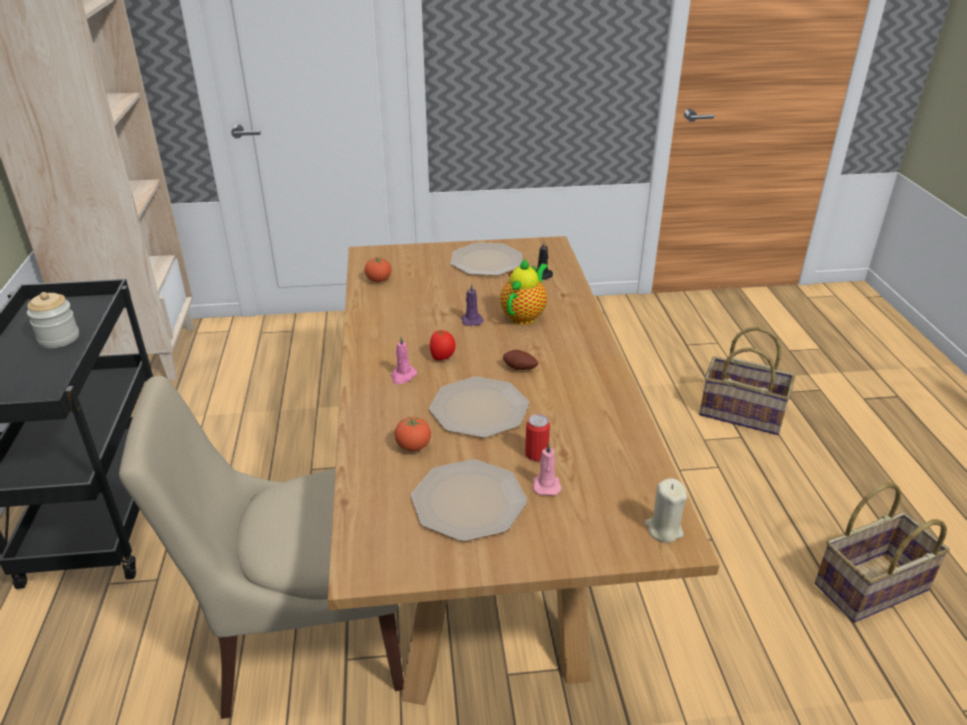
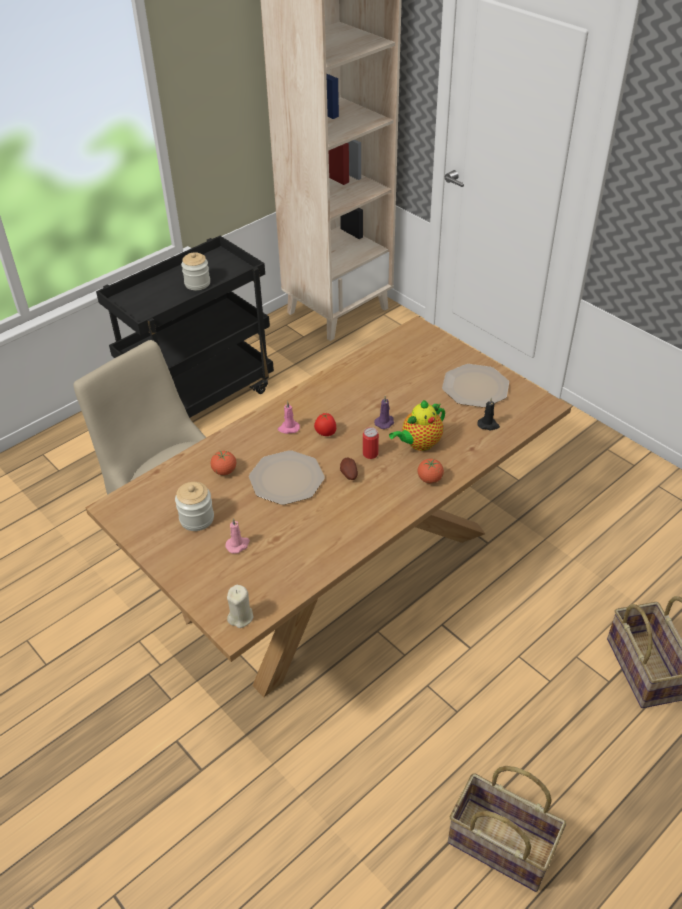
camera: 55 degrees right, 10 degrees up
(378, 280) = (387, 354): tomato -> tomato (429, 479)
(468, 500) = (197, 519): plate -> jar
(524, 315) = (419, 444): teapot -> teapot turned 150 degrees clockwise
(536, 454) = (263, 527): can -> can (370, 454)

